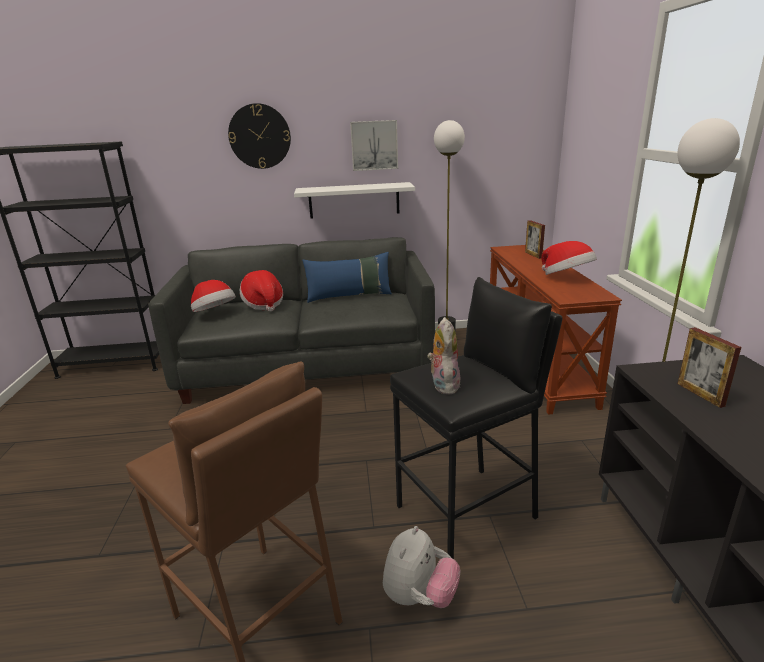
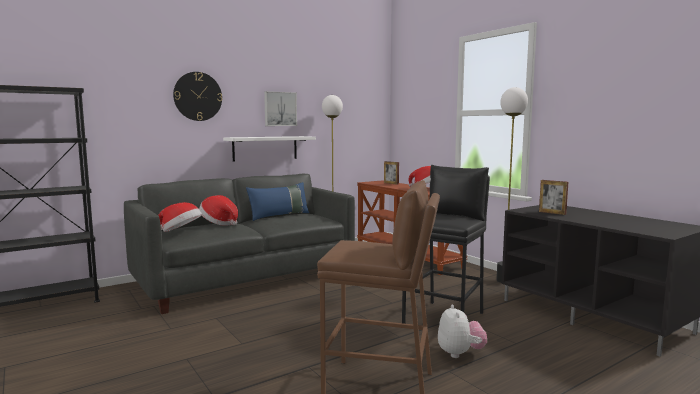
camera: 30 degrees left, 15 degrees down
(443, 384) = (441, 220): plush toy -> none

